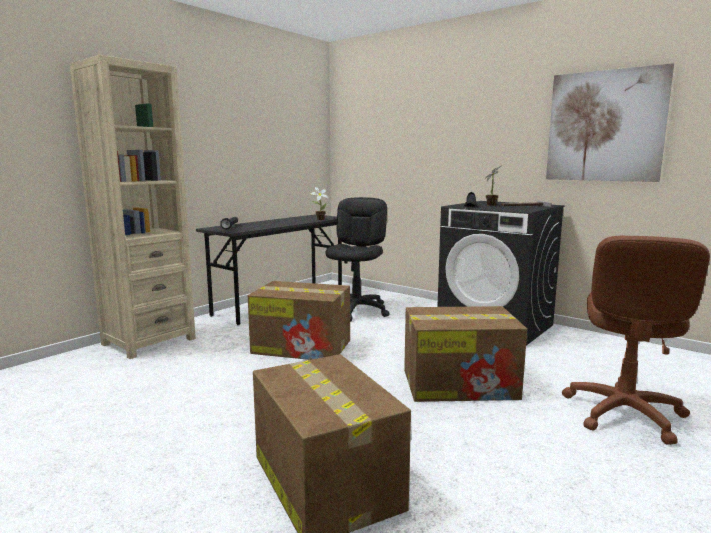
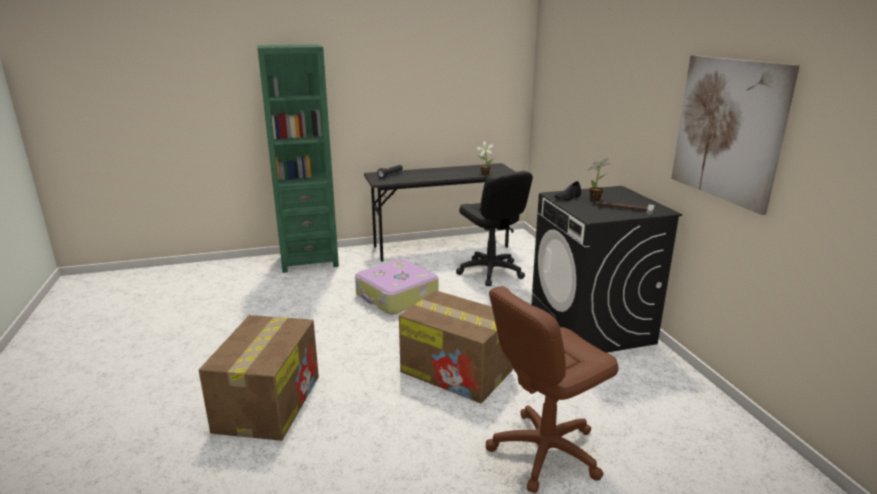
camera: 35 degrees right, 10 degrees up
(149, 341) = (309, 260): beige bookcase -> green bookcase
(303, 347) = (396, 296): cardboard box -> suitcase
(357, 311) = (490, 272): black office chair -> black office chair turned 105 degrees clockwise

